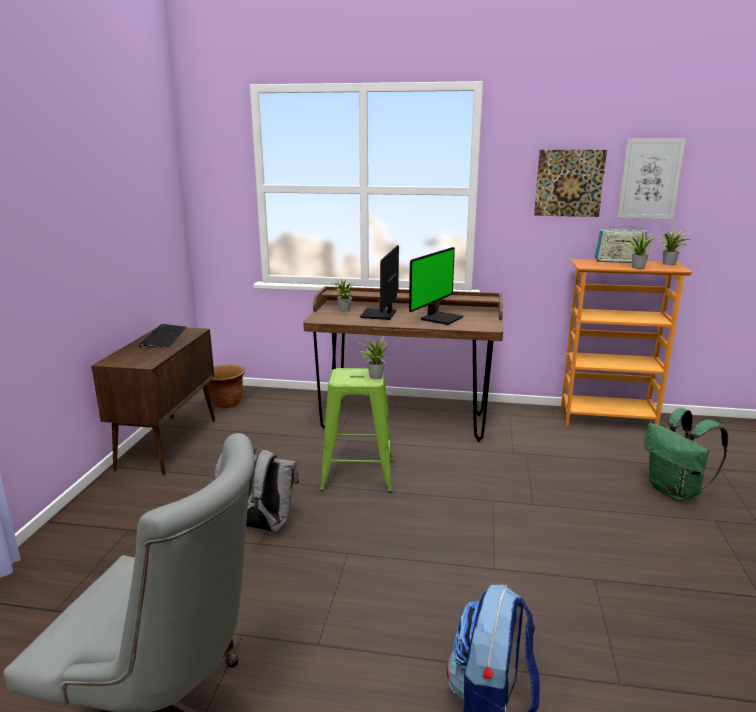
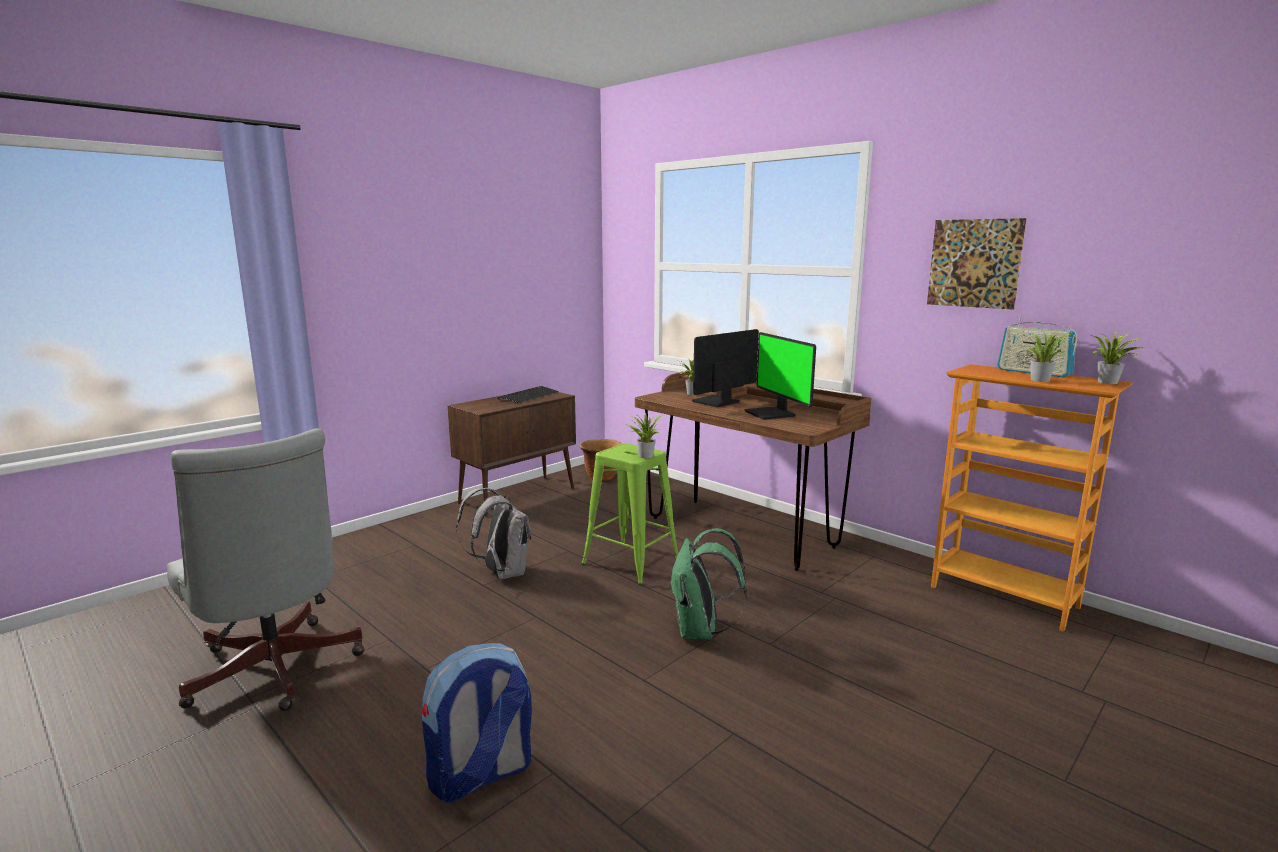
camera: 35 degrees right, 5 degrees down
(440, 318) = (772, 414): monitor -> monitor turned 90 degrees clockwise
(650, 179) = (1091, 258): picture -> none
(676, 491) = (984, 698): green backpack -> green backpack (701, 631)

